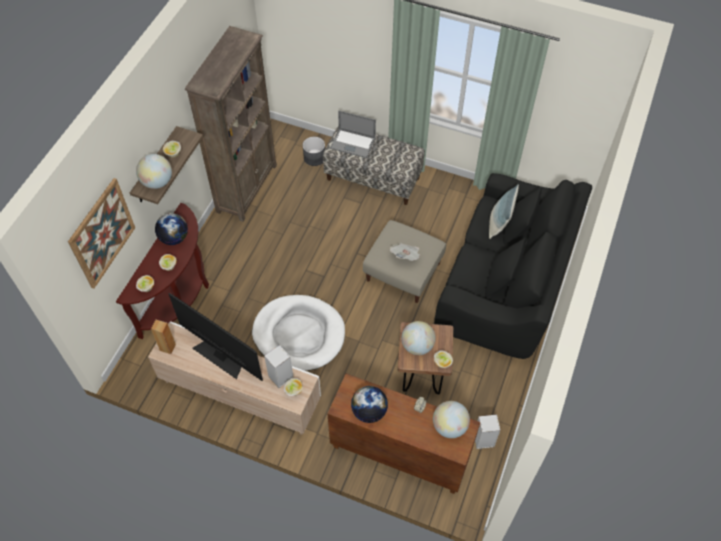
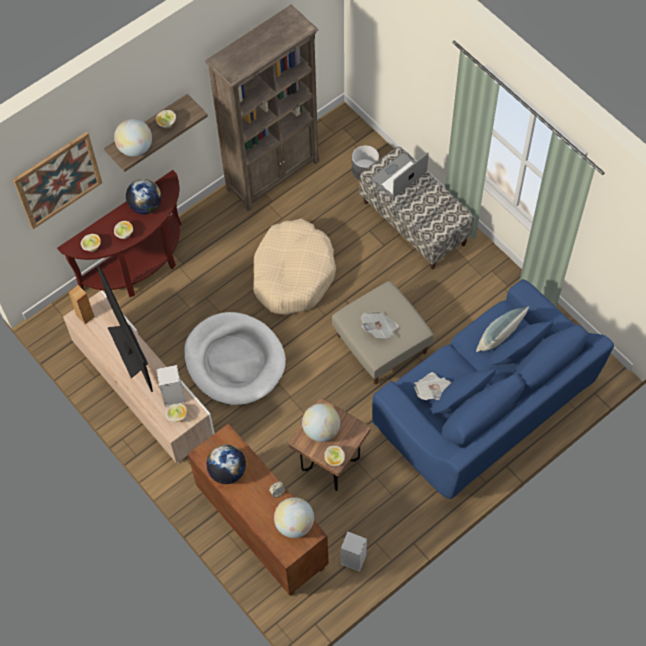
camera: 30 degrees right, 5 degrees up
(305, 251) = (293, 273): none -> beige dog bed
(352, 143) = (398, 176): laptop -> laptop turned 90 degrees clockwise
(477, 280) = (432, 390): none -> newspaper
(505, 283) = (484, 407): black sofa -> blue sofa

